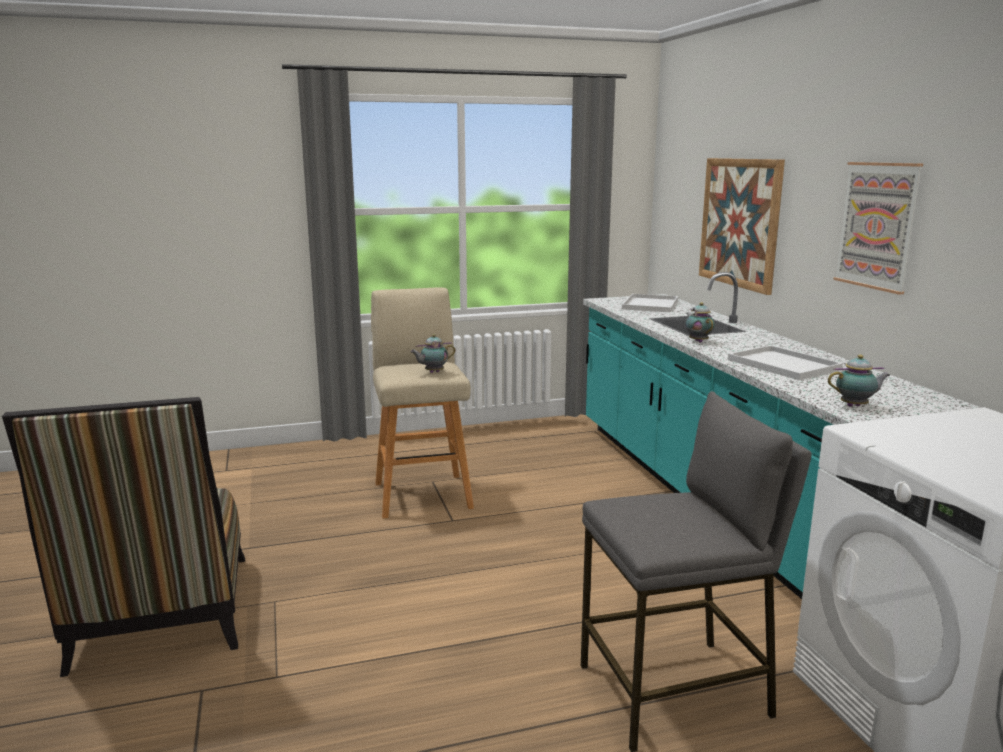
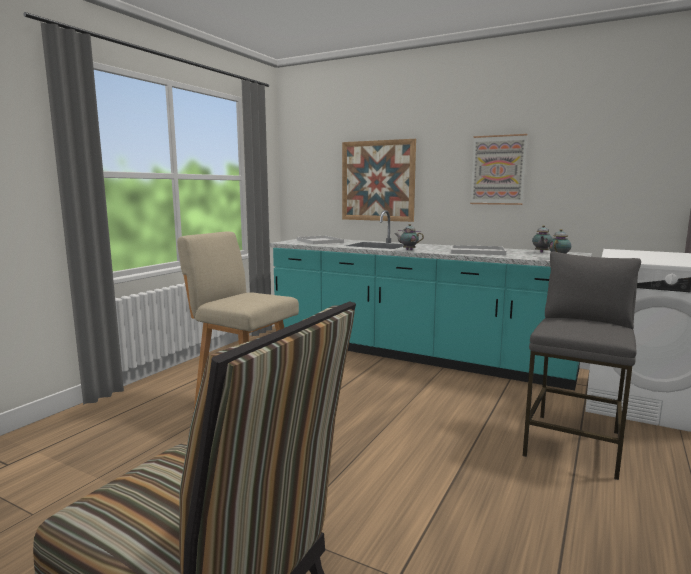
camera: 45 degrees left, 5 degrees down
(433, 372) = (266, 297): teapot -> teapot (541, 252)

